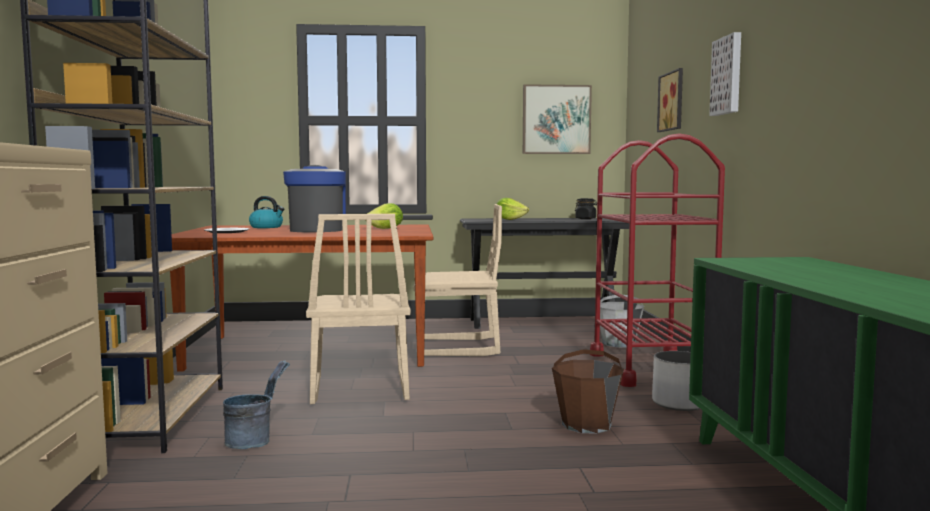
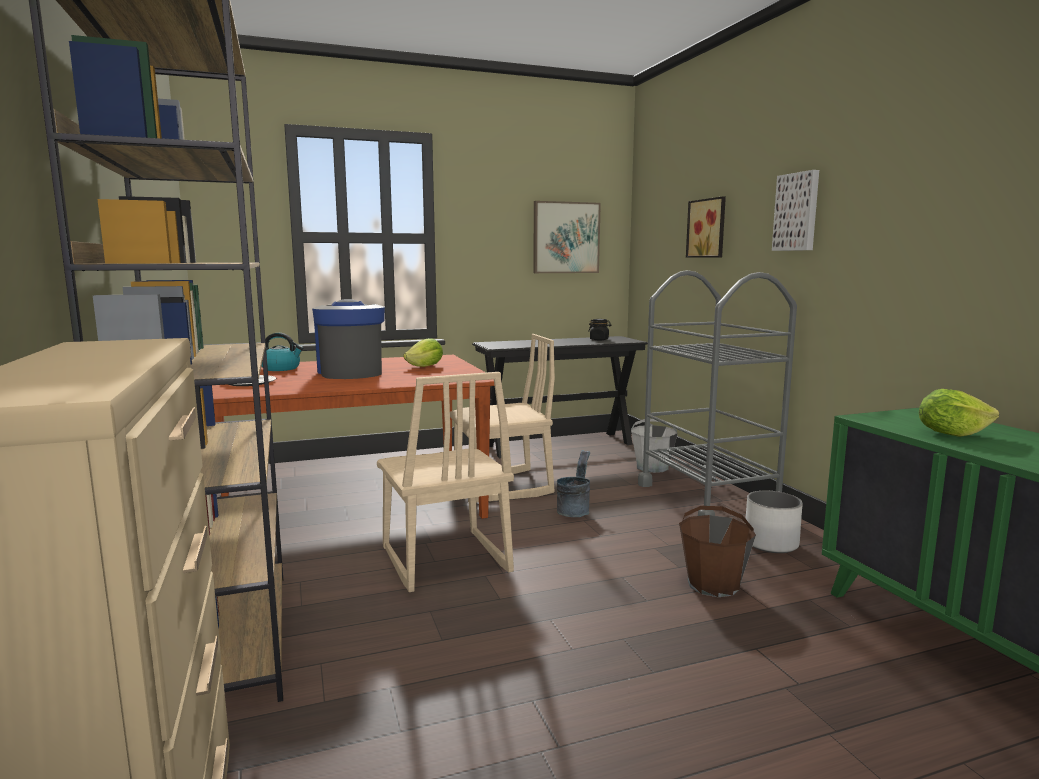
camera: 15 degrees left, 5 degrees up
(254, 440) = (381, 660): grey bucket -> grey bucket (574, 510)
(509, 219) = (529, 343): lettuce -> lettuce (951, 434)
(651, 368) = (707, 498): red cart -> grey cart

